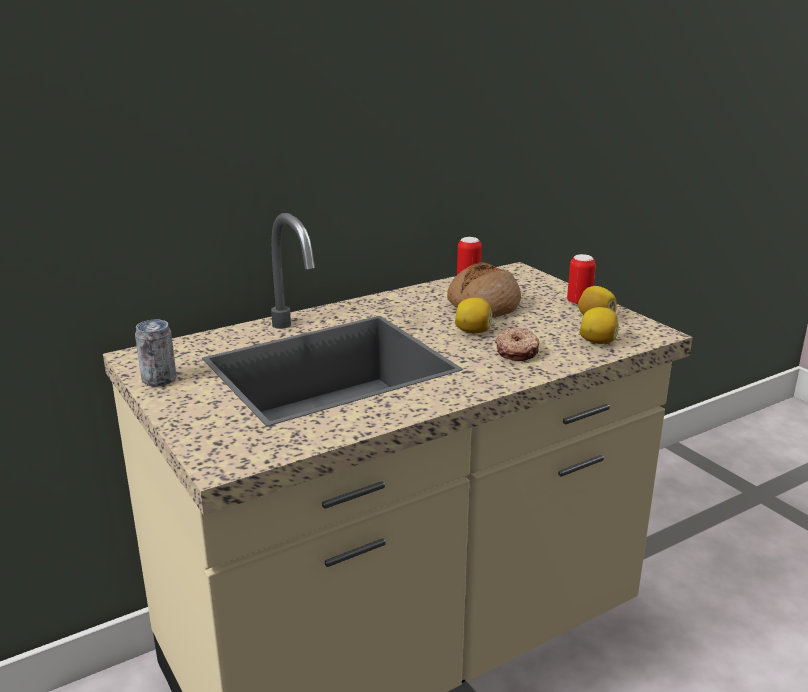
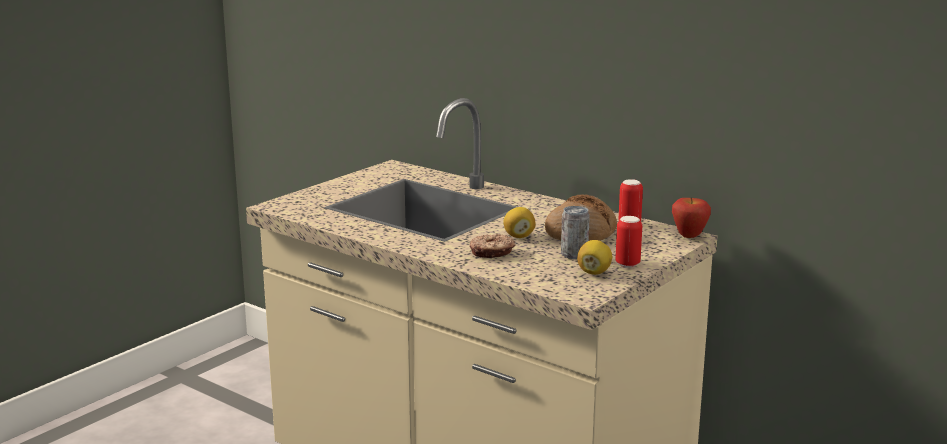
camera: 70 degrees right, 5 degrees down
(159, 379) = (365, 176): can -> can (574, 254)
(518, 270) = (689, 236): none -> apple
(598, 342) = (539, 276): lemon -> none

